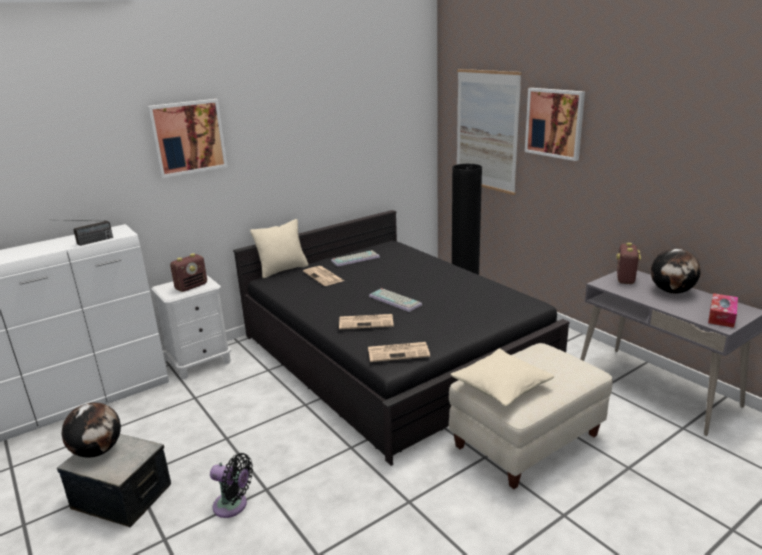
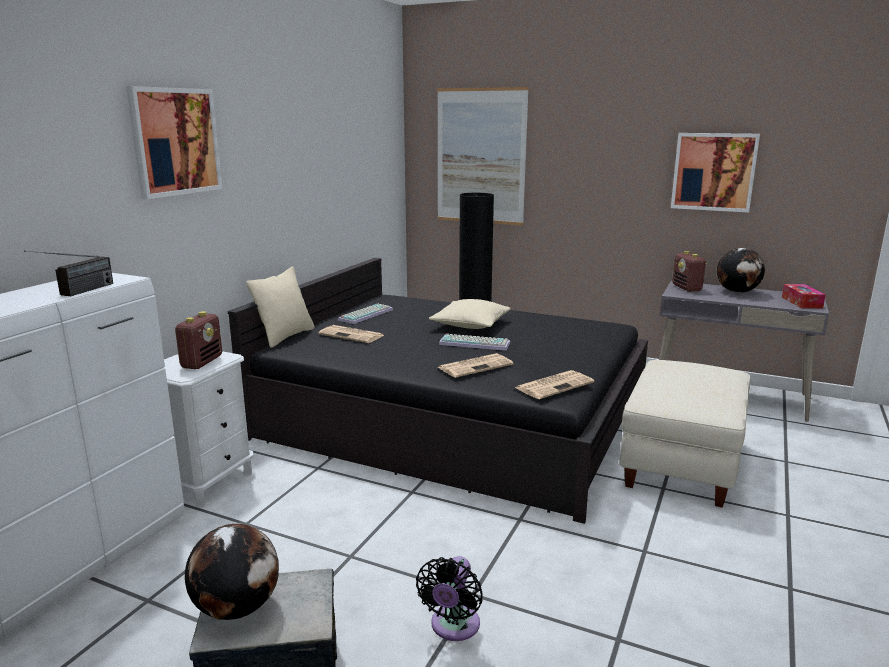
camera: 30 degrees left, 5 degrees down
(233, 506) = (453, 627): black fan -> black fan turned 120 degrees clockwise
(501, 387) = (680, 398): beige pillow -> beige pillow (470, 325)
(554, 123) = (574, 139): picture -> picture (714, 172)

